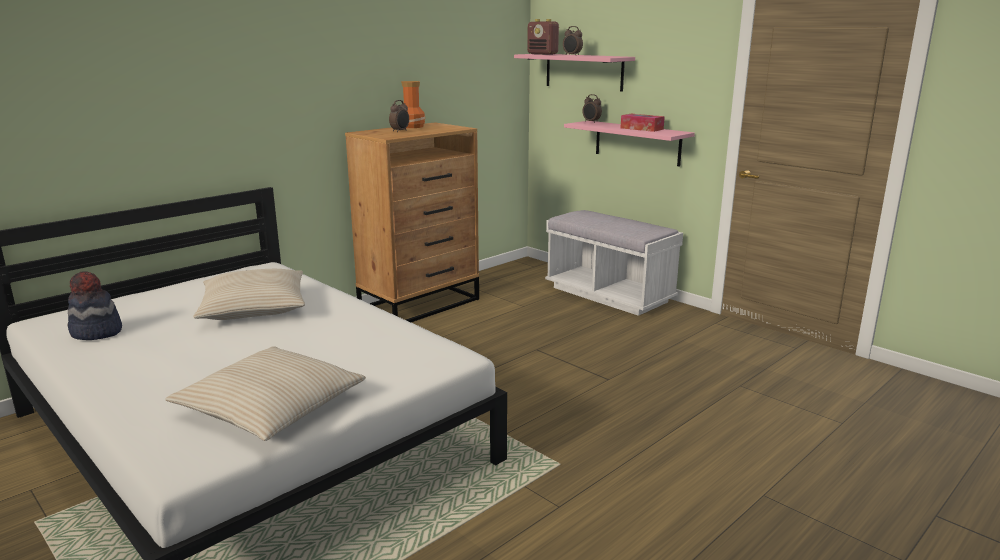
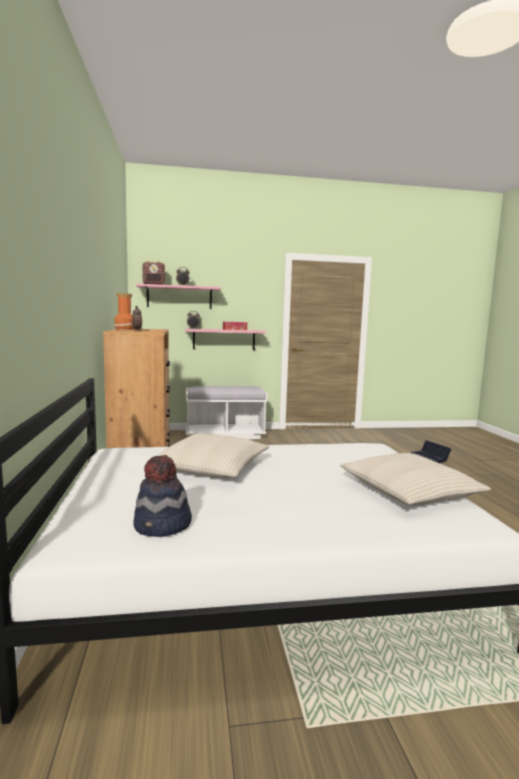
camera: 55 degrees left, 10 degrees down
(828, 458) = (430, 458): none -> black storage box

